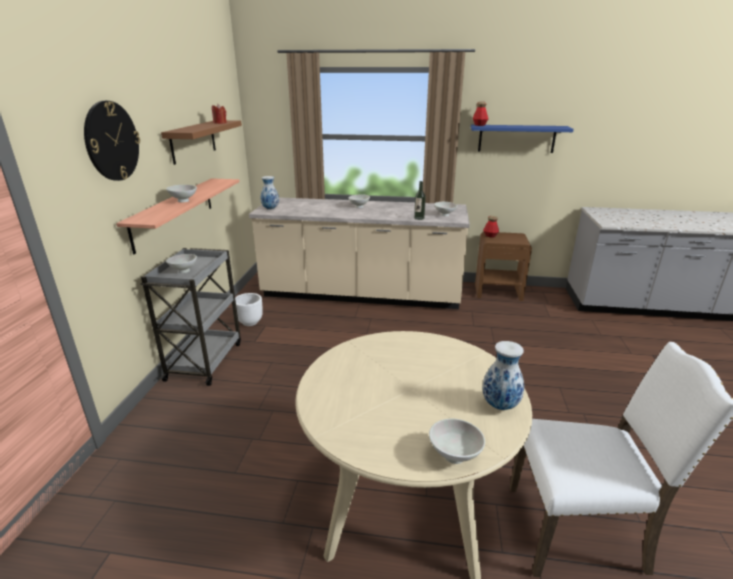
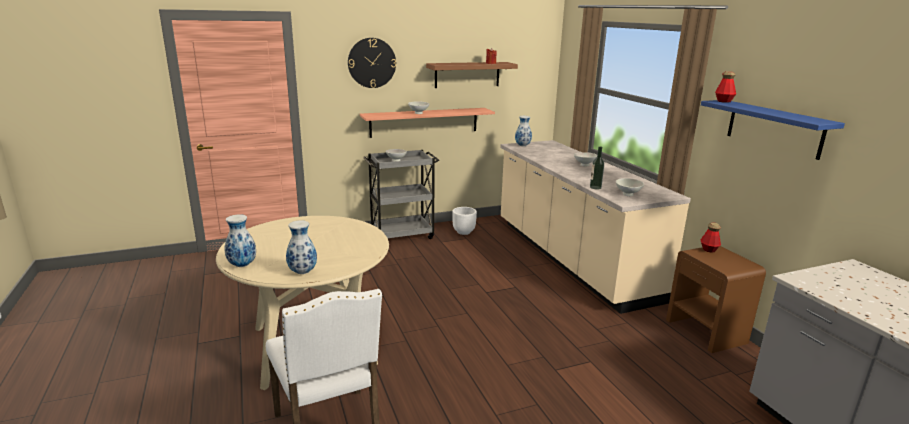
camera: 60 degrees right, 5 degrees down
(453, 455) = (242, 265): white bowl -> vase

